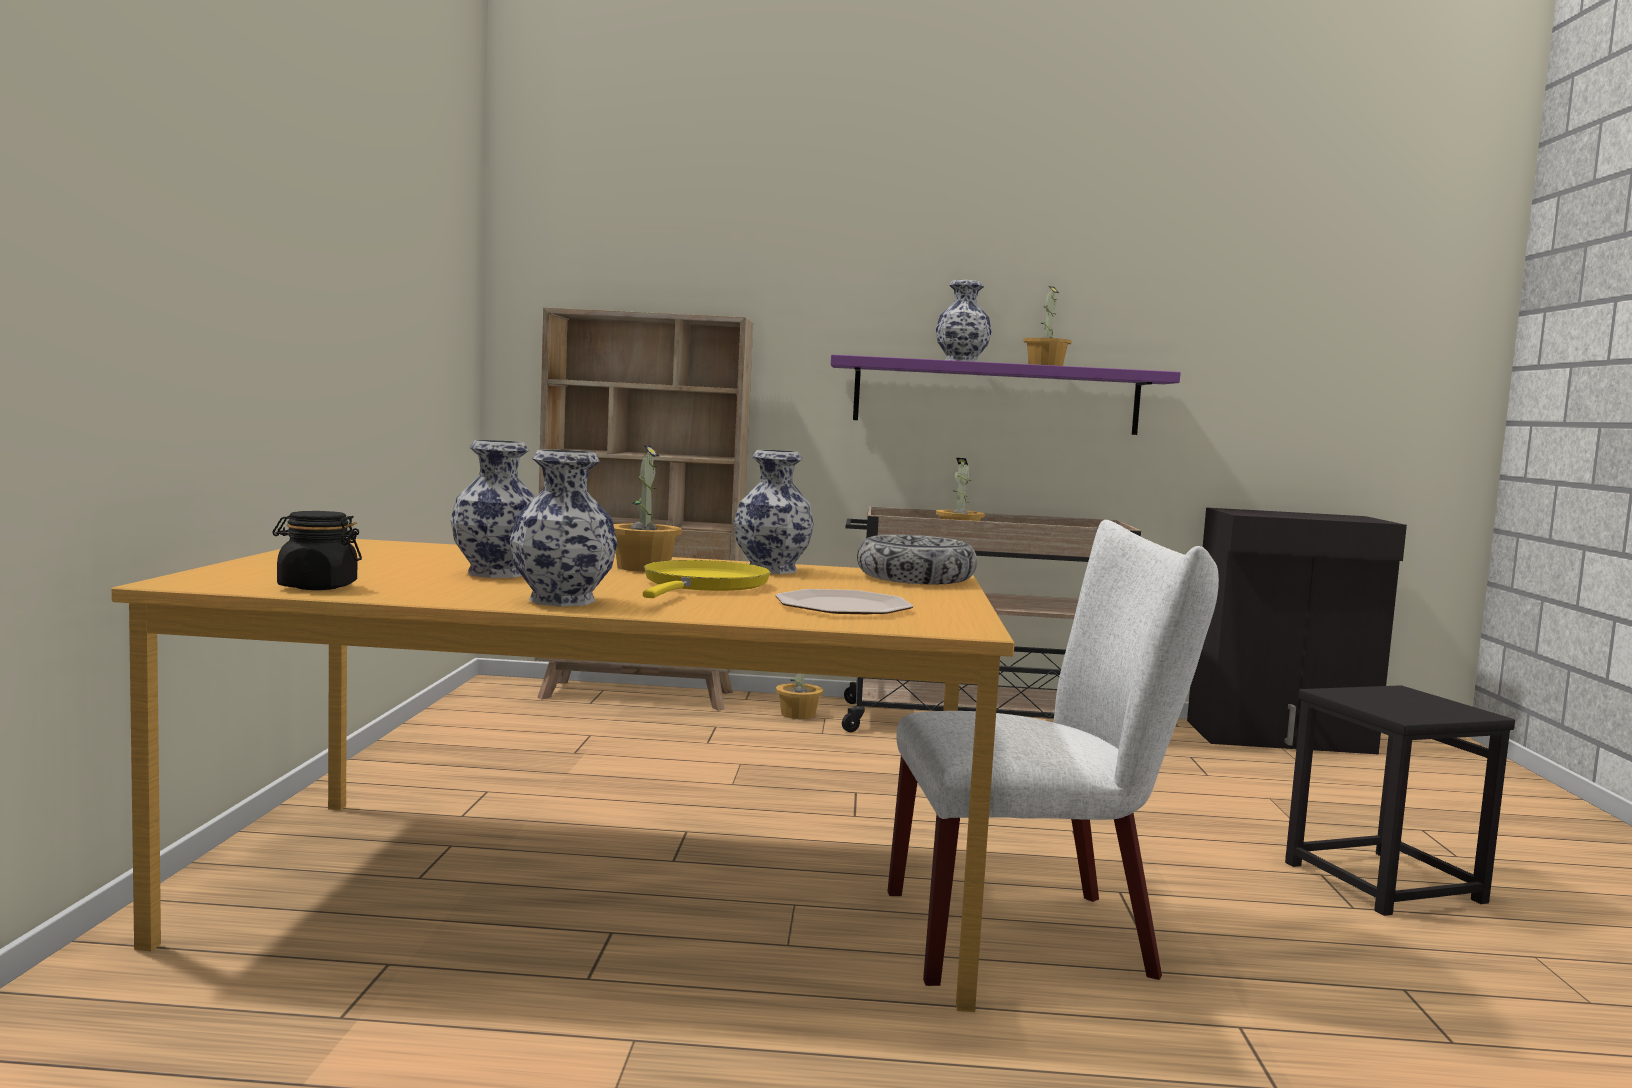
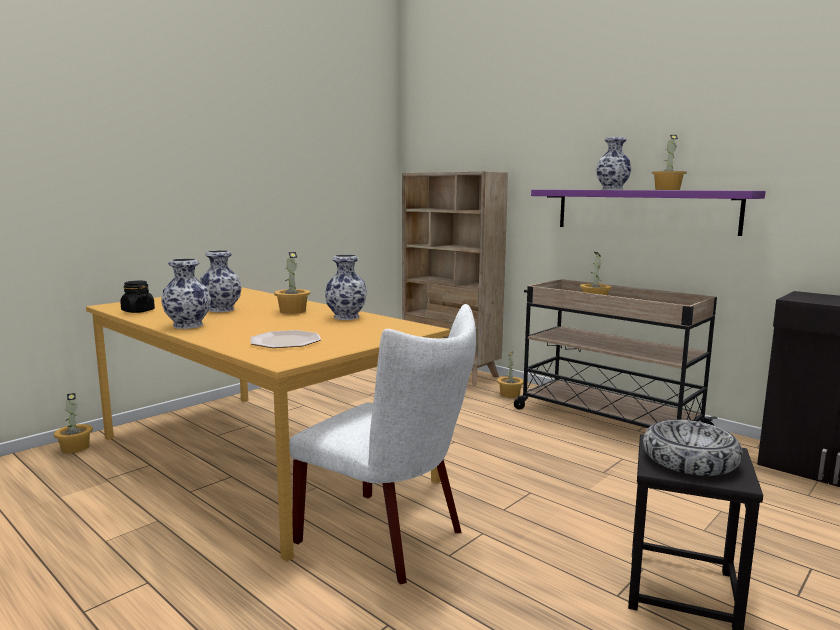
camera: 40 degrees right, 5 degrees up
(93, 989) = (75, 448): none -> potted plant
(703, 585) = (275, 323): yellow frying pan -> none
(916, 578) = (399, 328): bowl -> bowl (690, 460)

